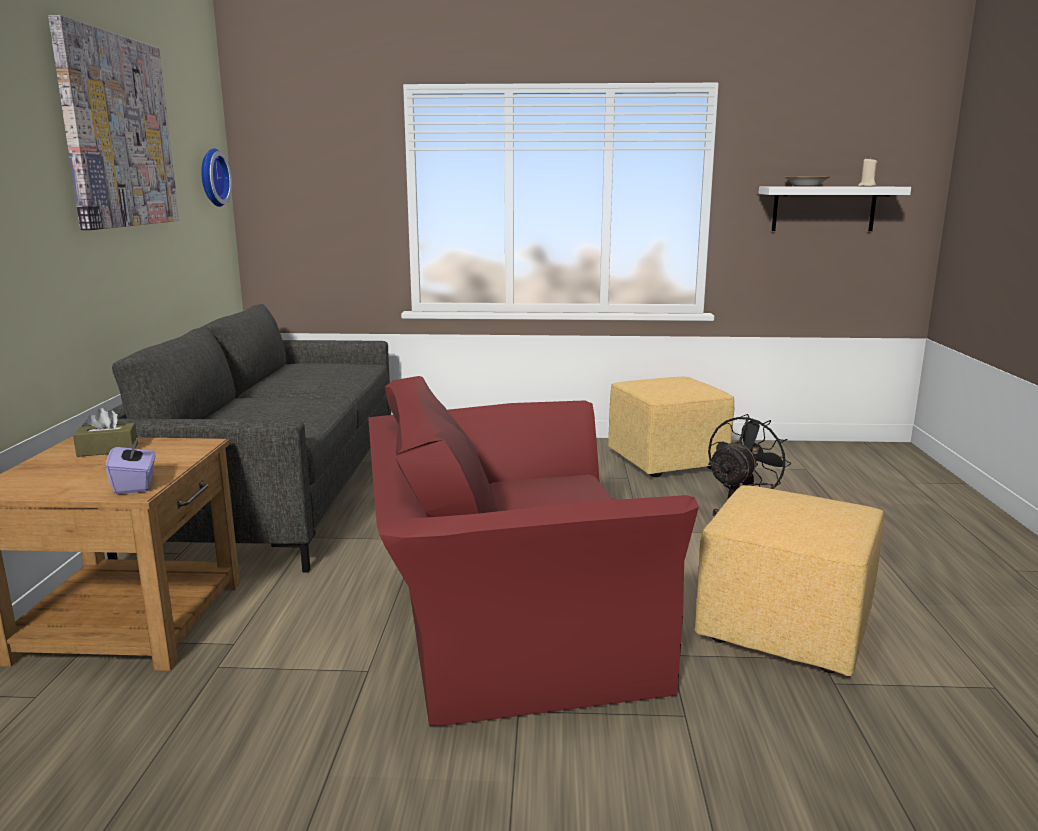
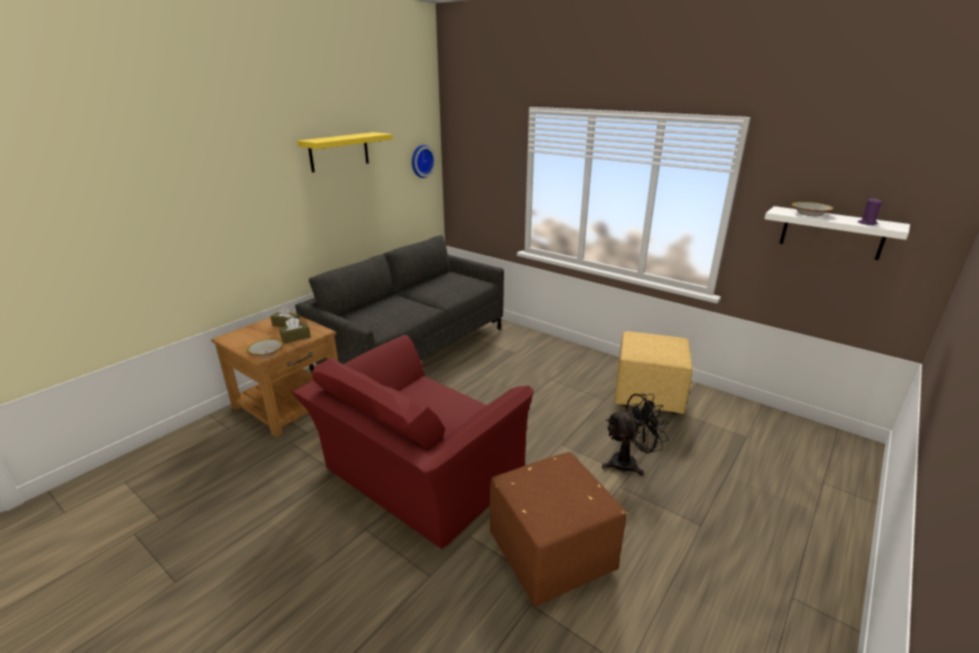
camera: 35 degrees right, 10 degrees up
(117, 132) = (339, 152): picture -> yellow shelf
(135, 485) = (266, 352): purple tissue box -> bowl
(162, 458) = (296, 337): none -> brown tissue box
(505, 624) = (417, 476): red armchair -> red armchair turned 75 degrees counterclockwise
(785, 629) = (553, 554): yellow ottoman -> brown ottoman
(866, 186) = (867, 223): beige candle -> purple candle

